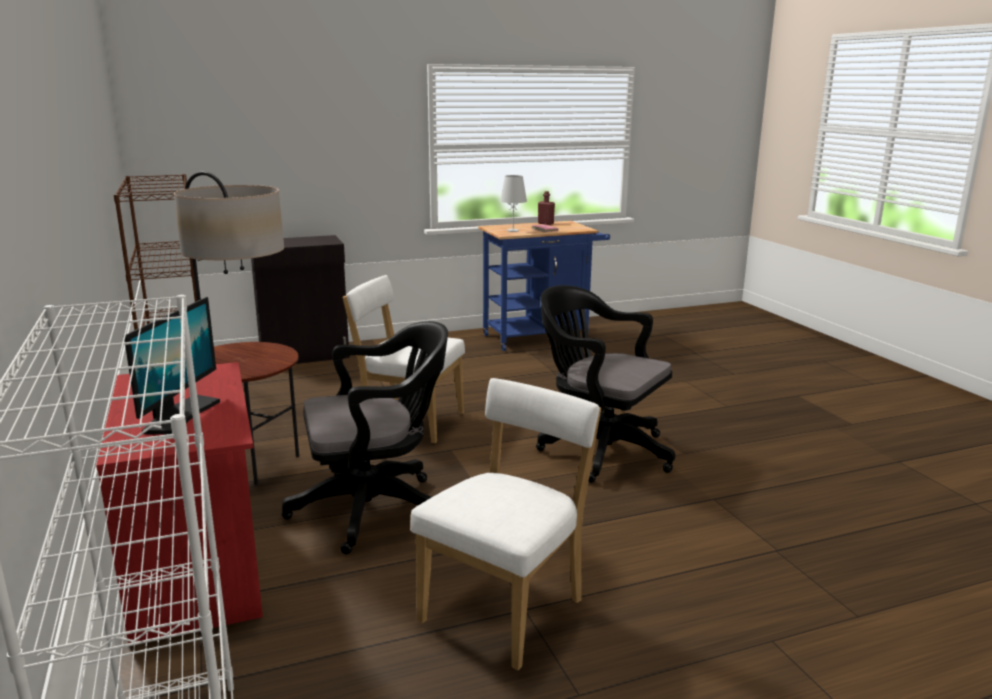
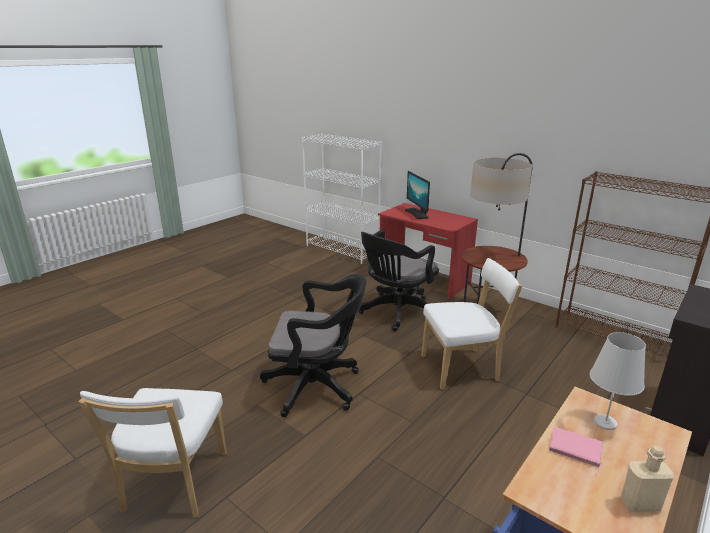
camera: 150 degrees right, 5 degrees up
(507, 608) = (304, 297): white chair -> white chair (173, 485)
(545, 223) = (640, 504): red bottle -> beige bottle

